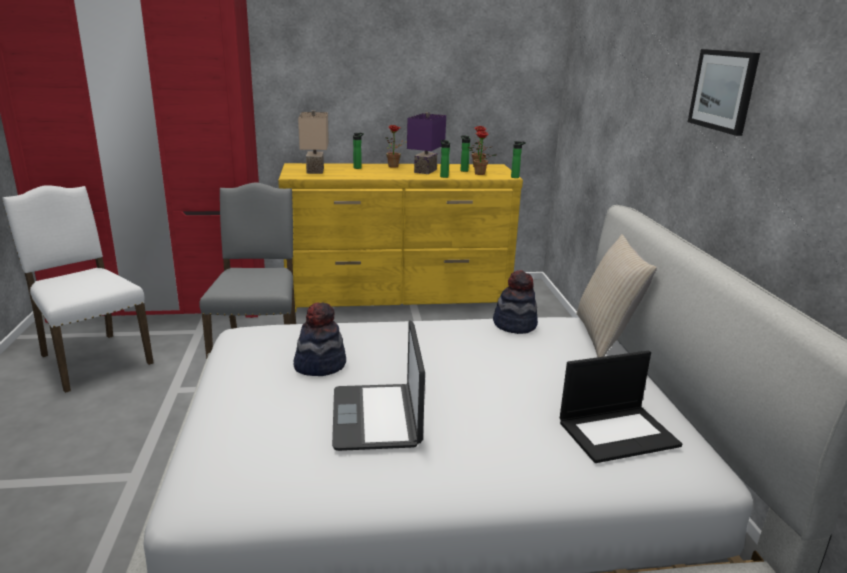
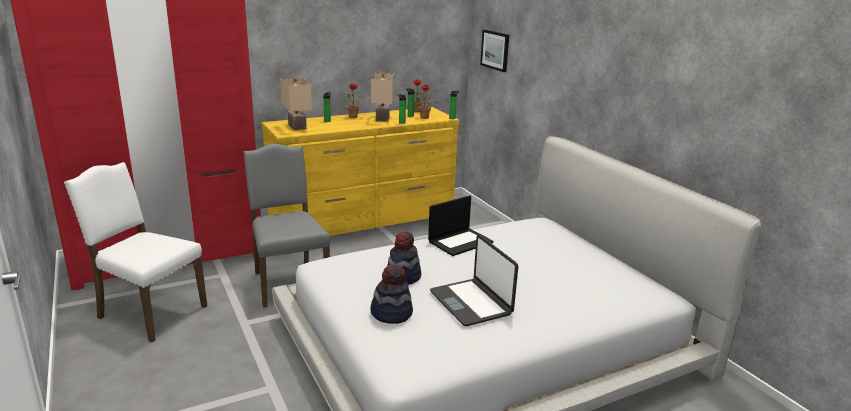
camera: 20 degrees left, 0 degrees up
(424, 171) = (381, 119): purple table lamp -> beige table lamp
(514, 325) = (504, 229): hat -> hat (391, 313)
(605, 336) = (564, 228): beige pillow -> none
(618, 433) = (613, 284): laptop -> laptop (460, 241)
(723, 90) = (628, 62): picture -> picture (495, 50)

